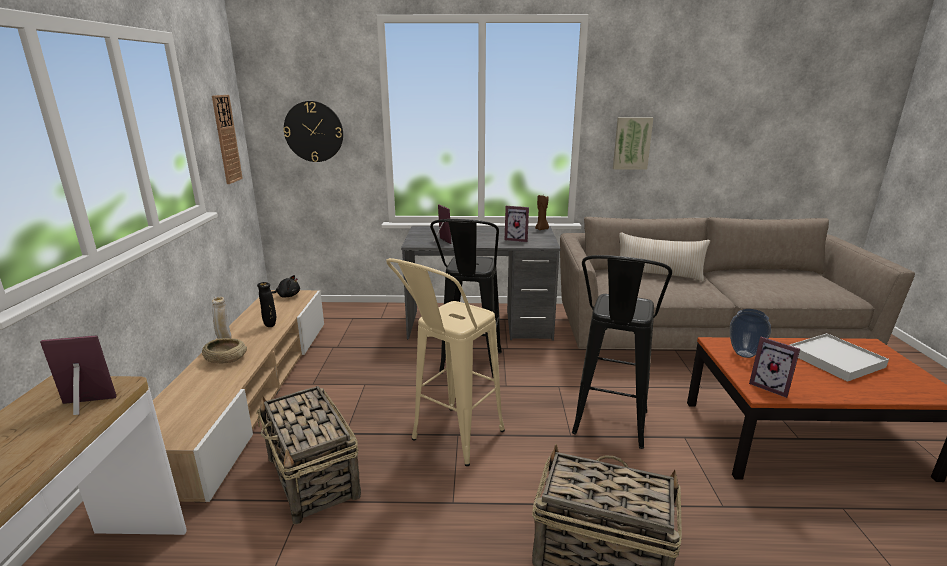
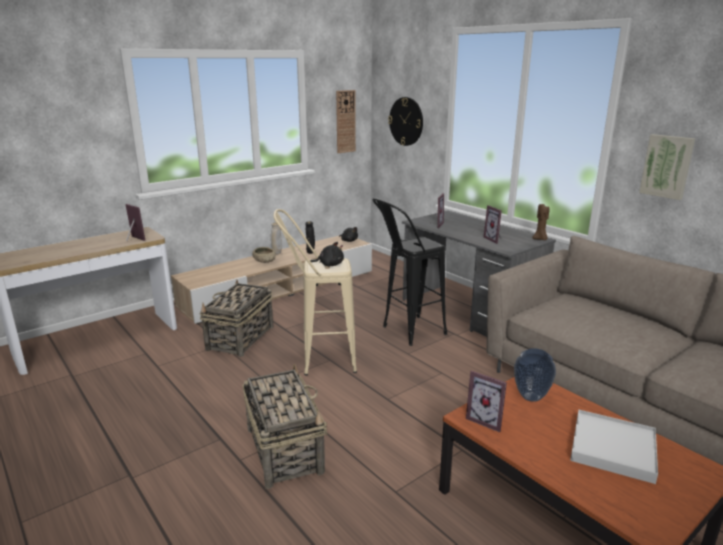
camera: 50 degrees right, 0 degrees up
(456, 314) = (329, 265): none -> black plush toy
(608, 431) = (417, 412): black stool -> none
(658, 274) = (617, 318): beige pillow -> none
(771, 386) = (486, 420): picture frame -> picture frame turned 60 degrees counterclockwise

